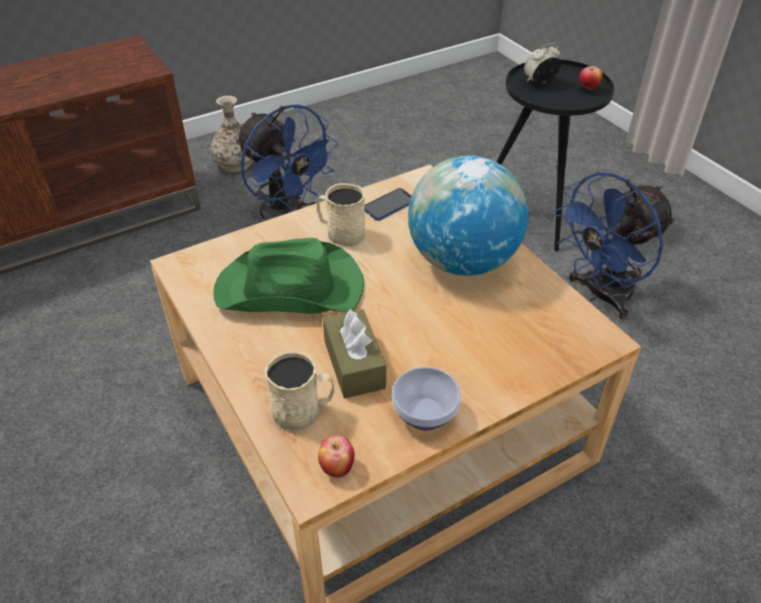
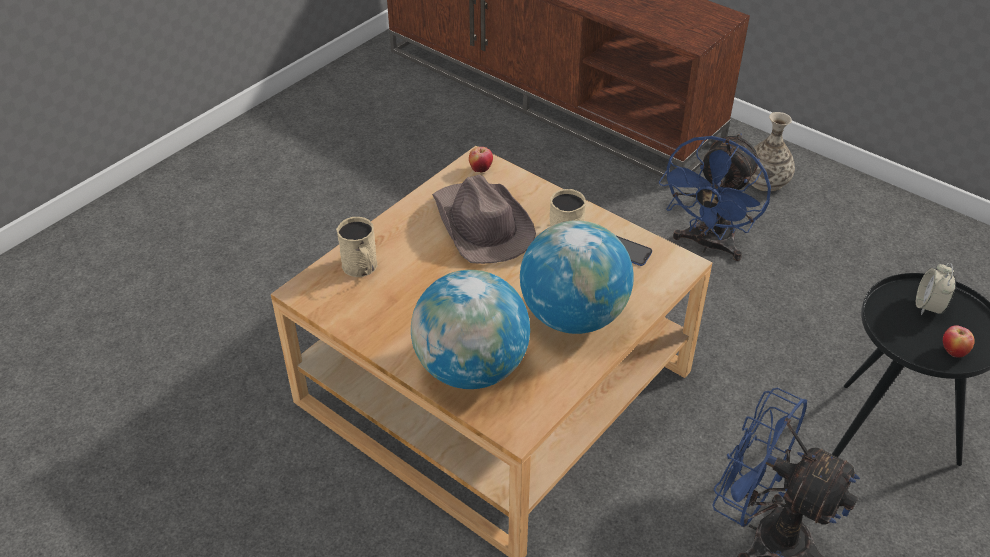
camera: 70 degrees right, 0 degrees up
(291, 289) = (481, 225): green hat -> brown hat
(337, 467) = (319, 298): apple -> apple (480, 169)
(354, 364) = (417, 281): brown tissue box -> none
(424, 413) = (384, 331): bowl -> none
(510, 352) = (471, 368): none -> globe
(539, 82) = (929, 306): alarm clock -> alarm clock turned 120 degrees counterclockwise

